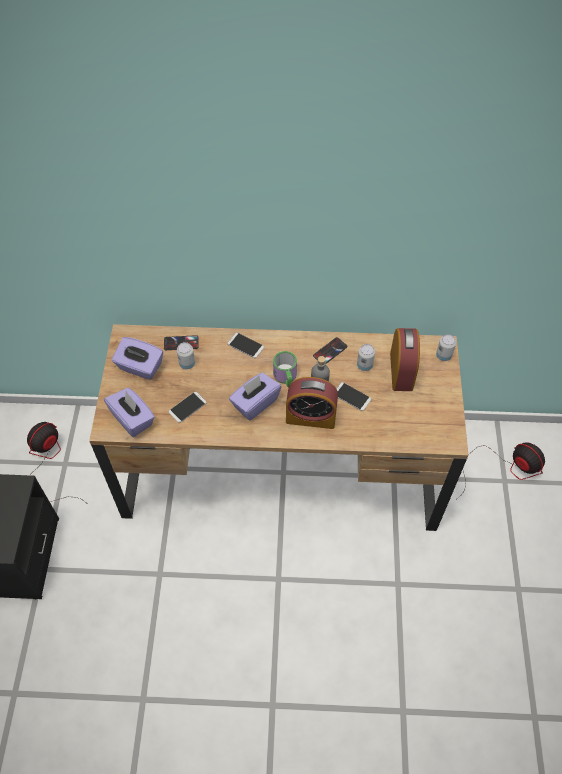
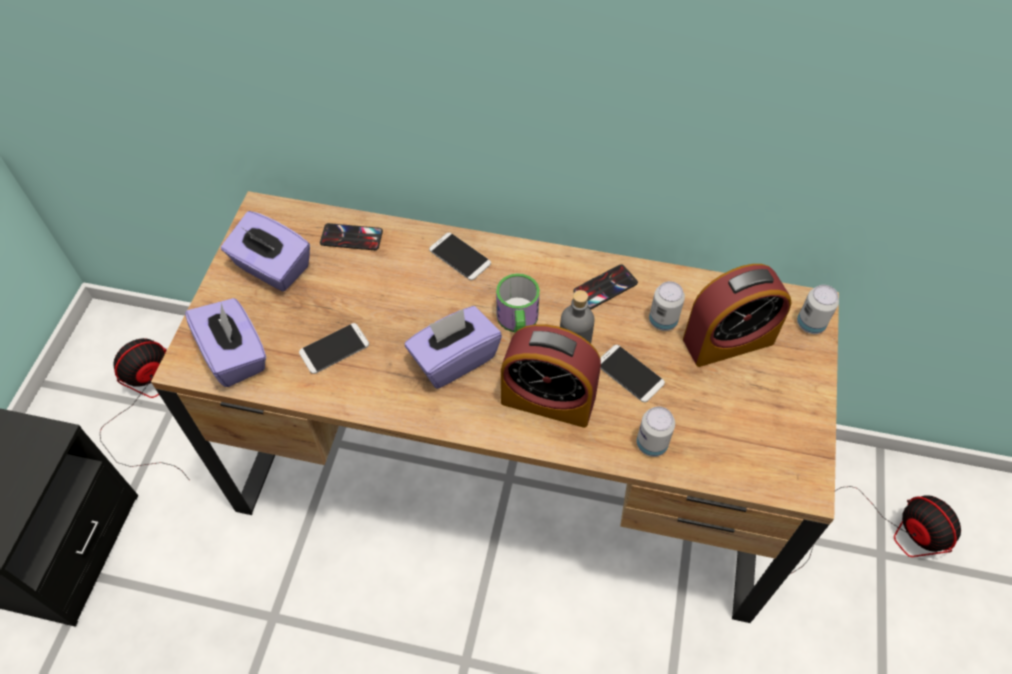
camera: 10 degrees right, 0 degrees up
(187, 364) = (352, 273): can -> can (651, 444)
(401, 371) = (728, 341): alarm clock -> alarm clock turned 60 degrees clockwise

